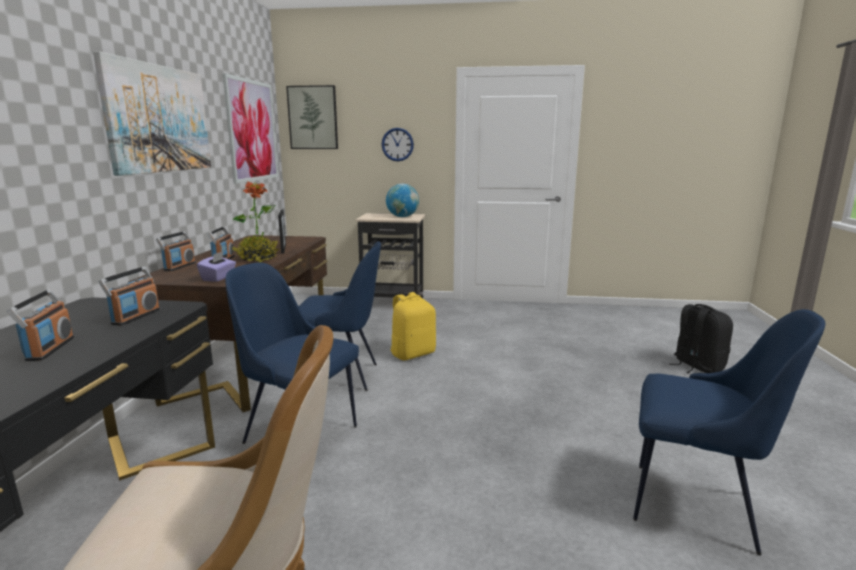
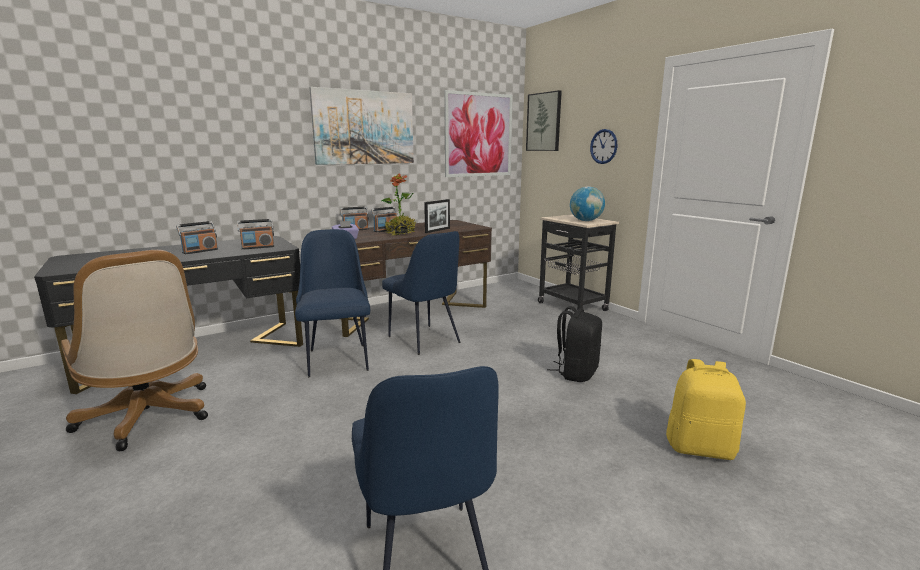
camera: 50 degrees right, 0 degrees up
(412, 354) = (500, 346): yellow backpack -> yellow backpack (700, 448)
(696, 366) = (784, 497): black backpack -> black backpack (576, 373)

